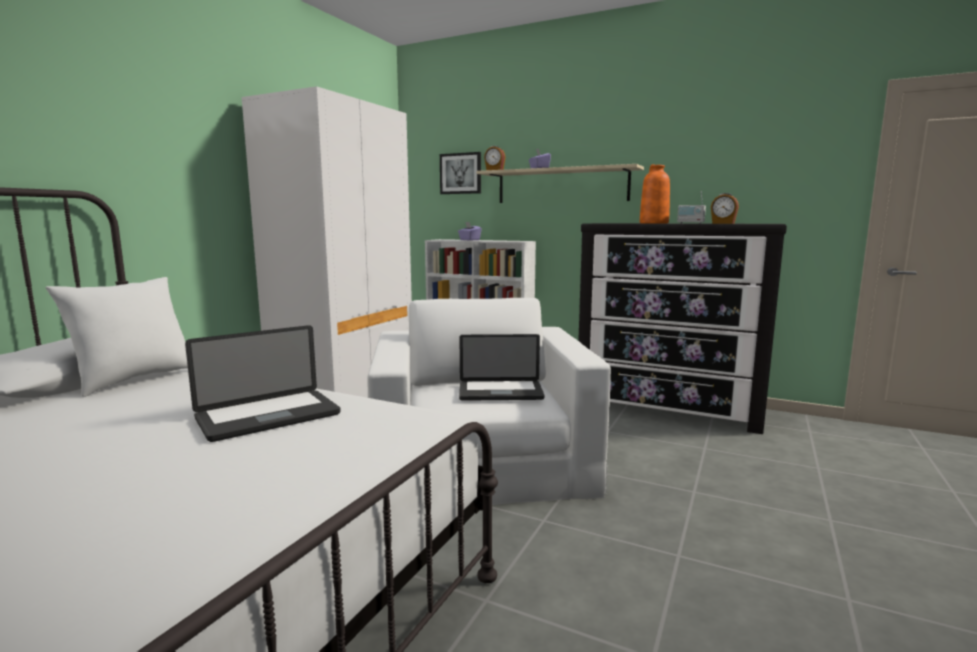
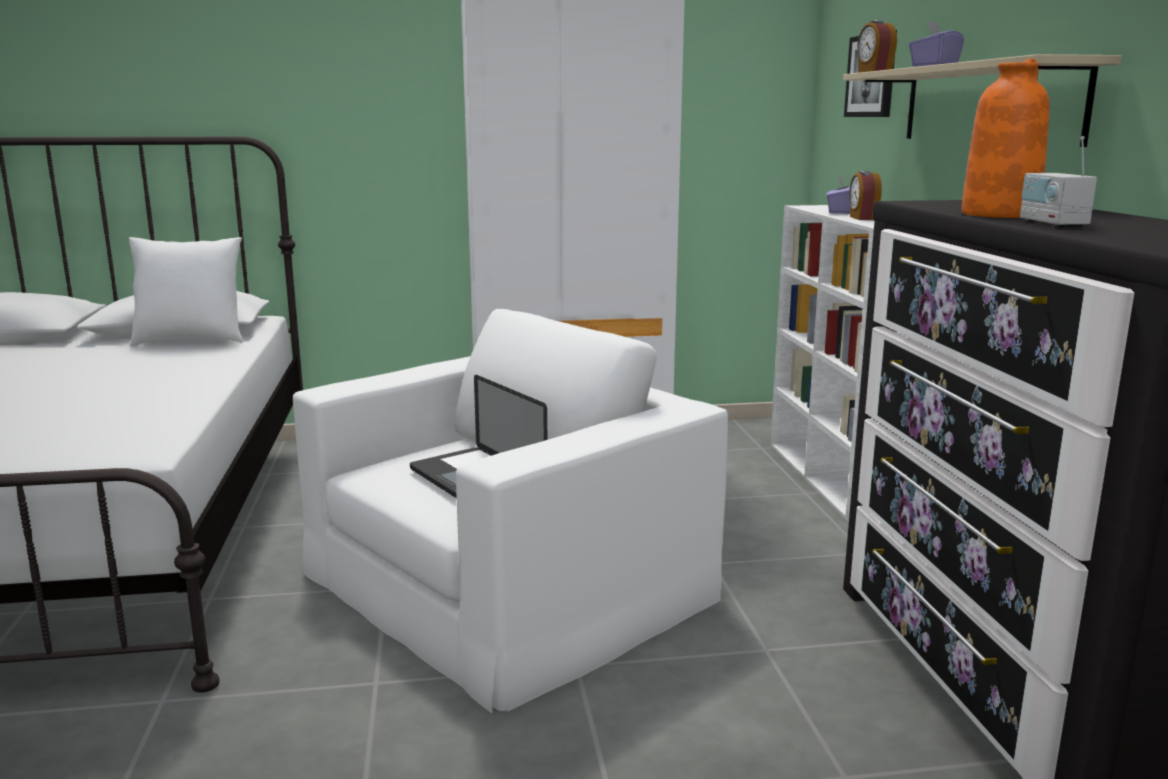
camera: 55 degrees right, 5 degrees up
(268, 416) = (108, 402): laptop -> none
(723, 223) = (1096, 234): alarm clock -> alarm clock (862, 218)

